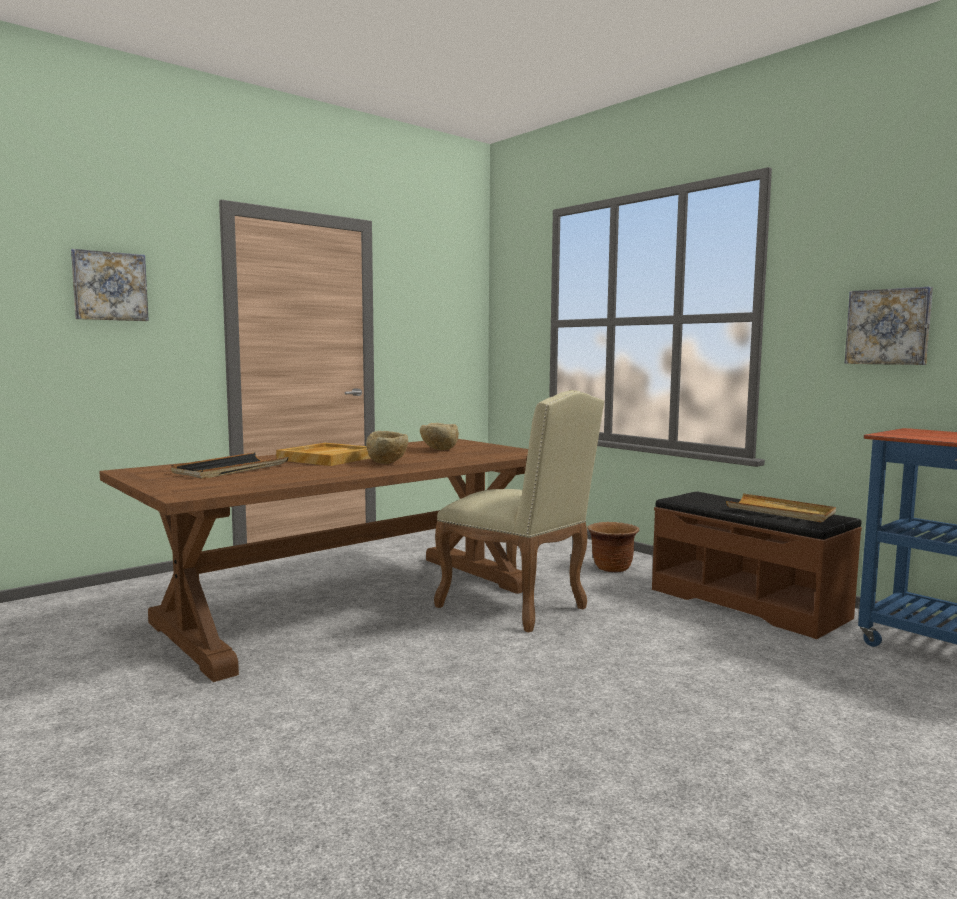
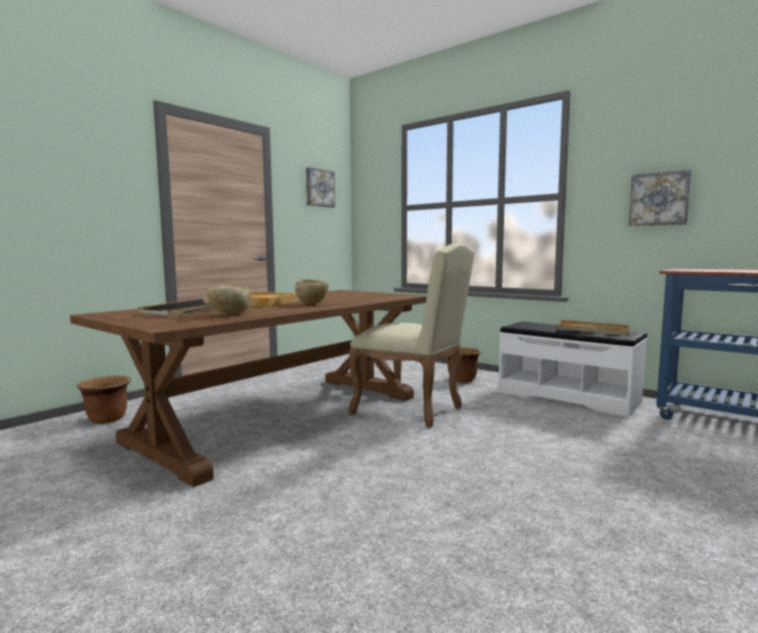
camera: 10 degrees left, 0 degrees up
(109, 286) = (63, 164): picture -> picture (319, 188)
(148, 592) = (107, 419): none -> brown planter
(439, 450) = (341, 296): beige bowl -> beige bowl (230, 314)
(748, 603) = (567, 397): brown bench -> white bench

